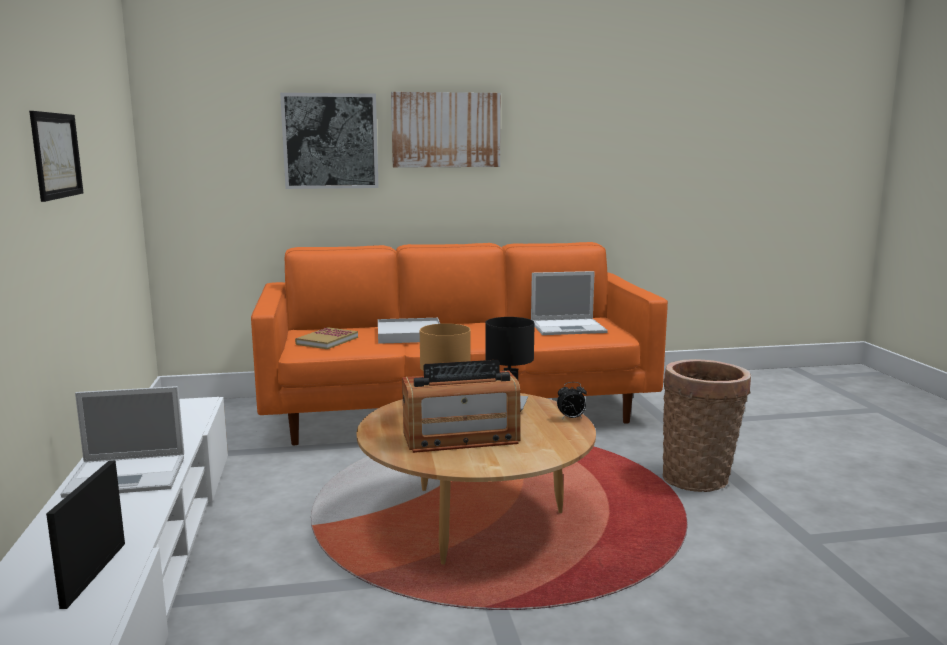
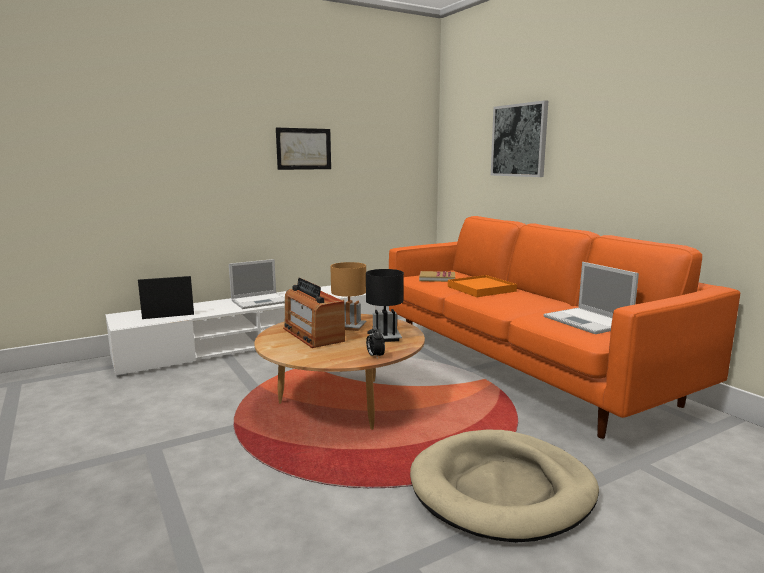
camera: 70 degrees right, 0 degrees up
(129, 476) = (260, 301): laptop -> laptop turned 90 degrees counterclockwise
(409, 334) = (481, 289): white tray -> orange tray
(446, 130) = (594, 127): picture -> none
(699, 478) = (502, 489): basket -> beige dog bed

